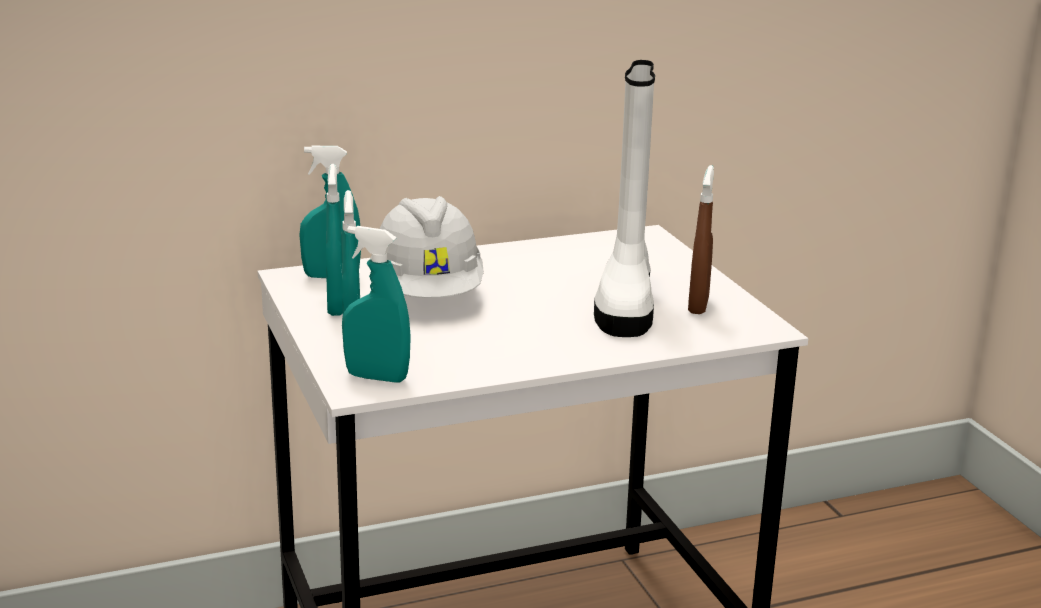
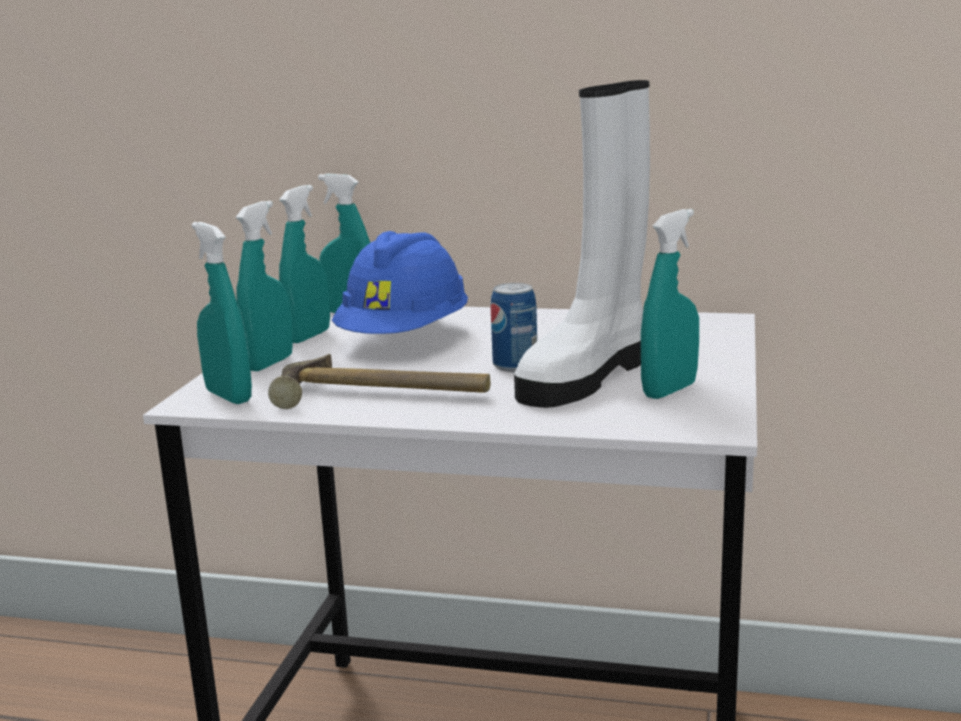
camera: 35 degrees right, 5 degrees down
(427, 294) = (405, 339): white hard hat -> blue hard hat
(502, 351) = (381, 396): none -> hammer
(559, 304) = (515, 366): none -> can
(698, 305) = (669, 390): brown spray bottle -> turquoise spray bottle

